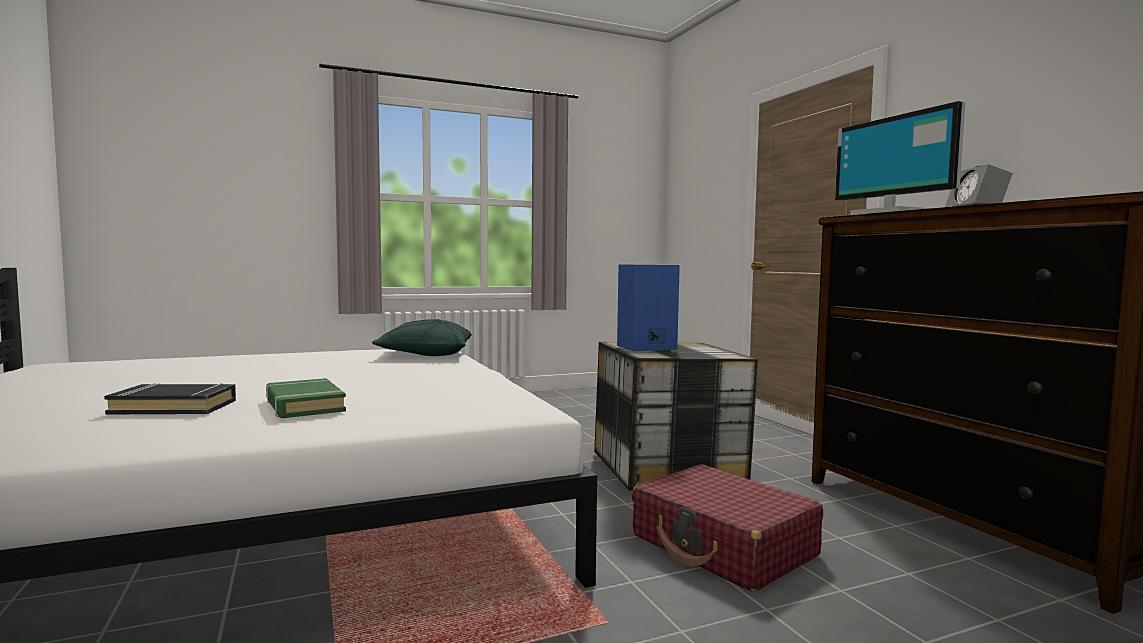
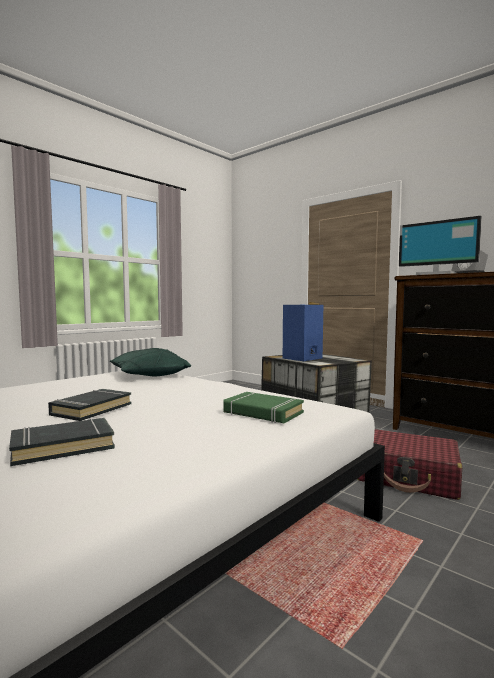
camera: 25 degrees left, 0 degrees up
(277, 380) = (91, 409): none -> black book
(304, 405) = (175, 428): green book -> green book (262, 413)

